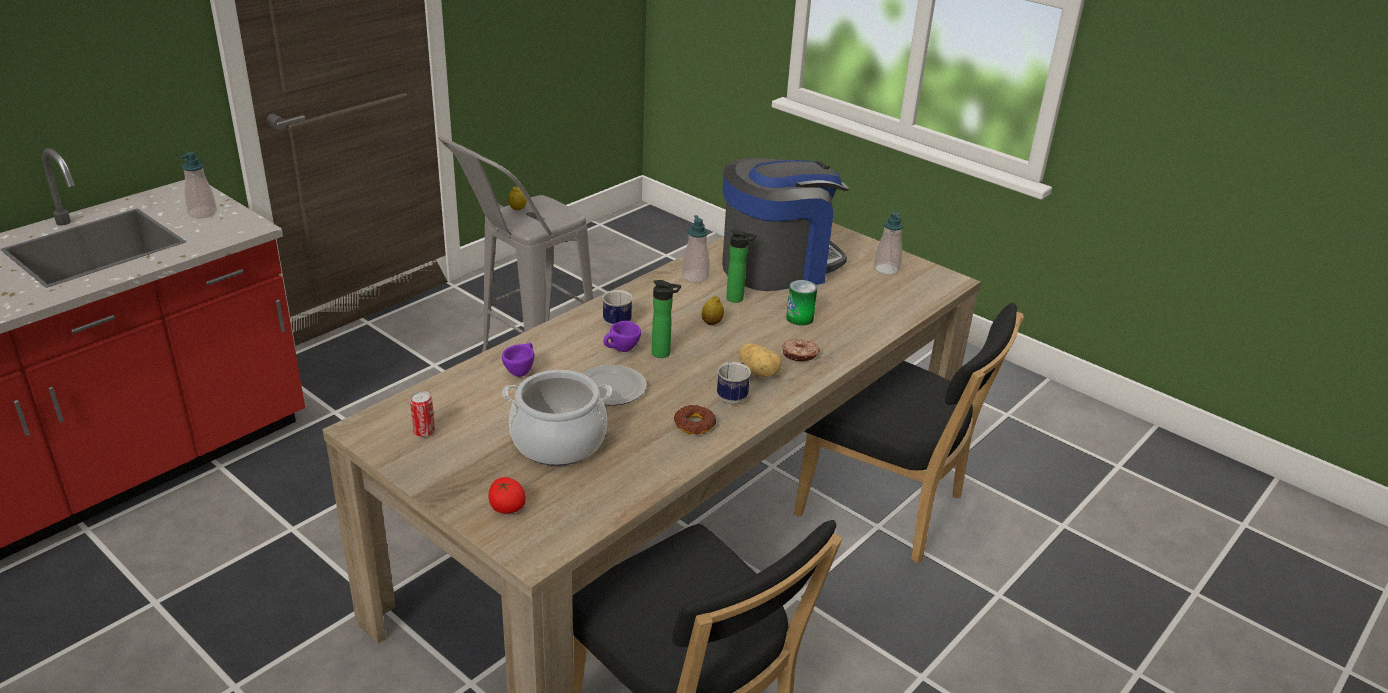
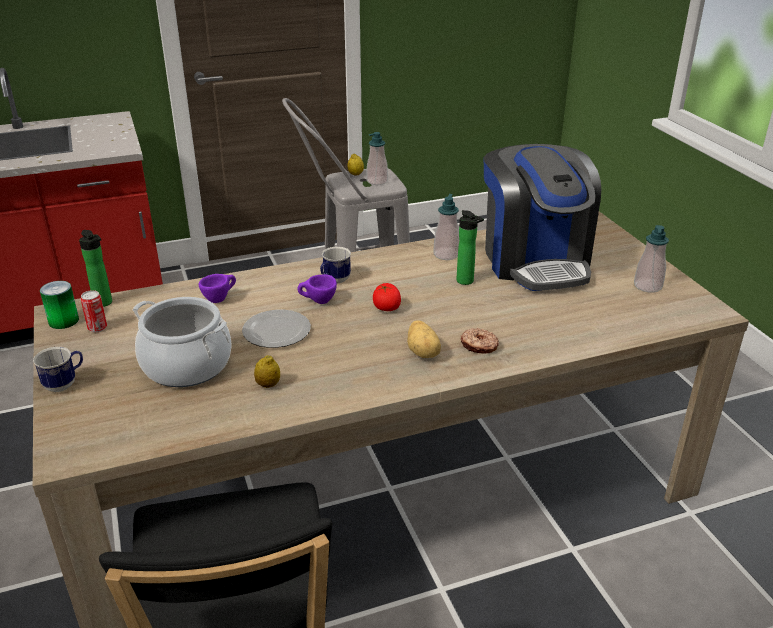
camera: 30 degrees right, 0 degrees up
(202, 213) = (104, 134): soap dispenser -> soap dispenser (377, 181)
(507, 508) = (88, 409): tomato -> tomato (386, 308)
(663, 354) = (351, 314): bottle -> bottle (104, 303)
(694, 424) = (316, 383): donut -> none
(712, 323) = (422, 297): lemon -> lemon (268, 385)
(733, 397) = (377, 368): mug -> mug (65, 384)
(778, 266) = (535, 261): coffee machine -> coffee machine turned 75 degrees clockwise
(799, 318) = (511, 312): can -> can (63, 321)
(887, 508) = (594, 535): black chair -> none

